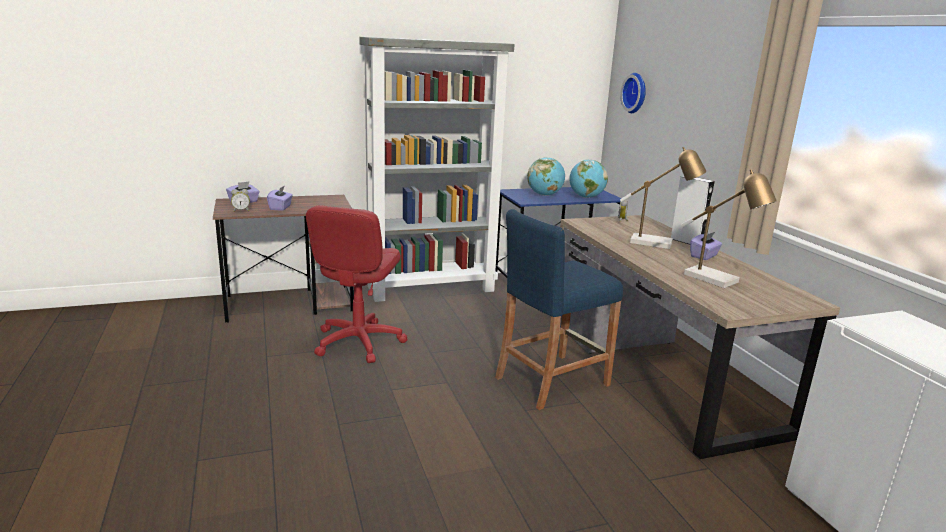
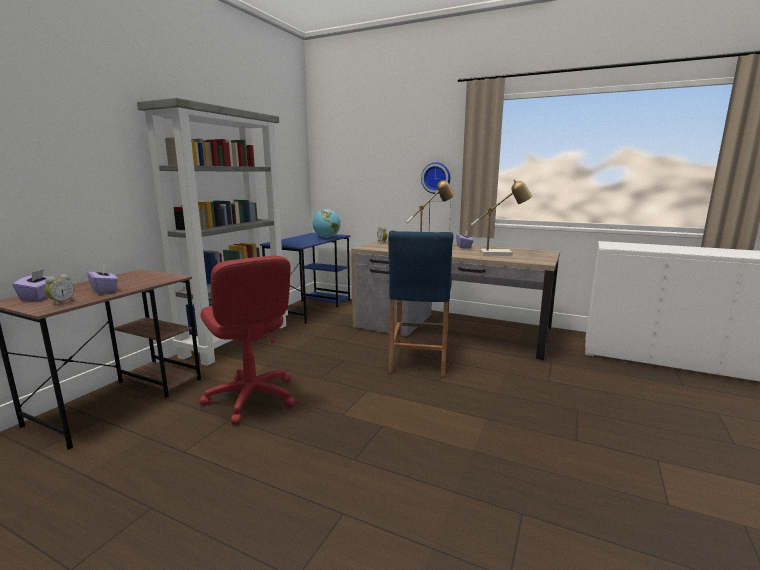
camera: 45 degrees left, 5 degrees down
(544, 195) = (300, 241): globe -> none
(636, 93) = (341, 159): wall clock -> wall clock (436, 178)

